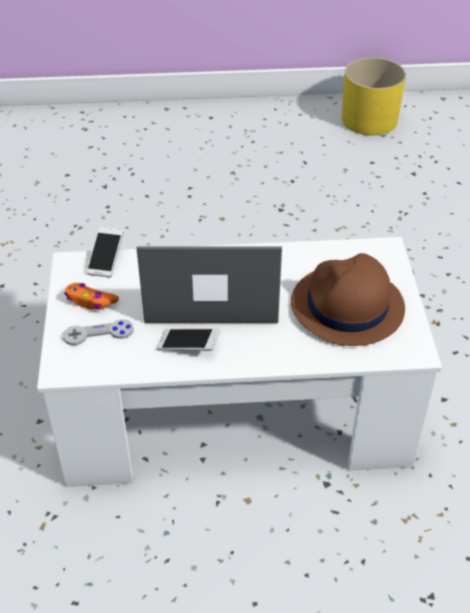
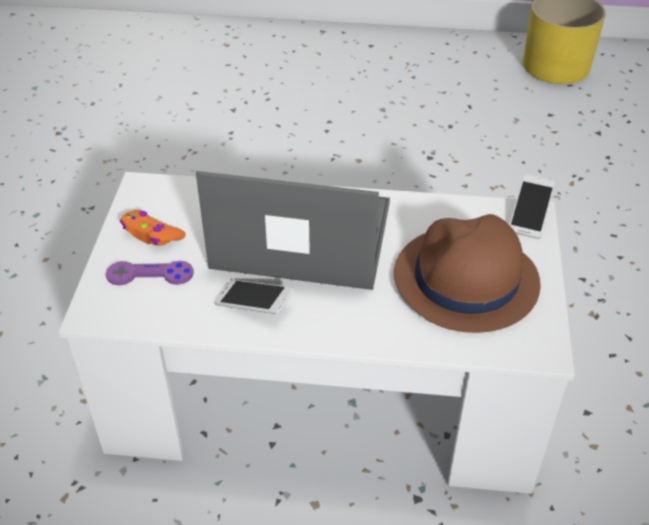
camera: 10 degrees right, 0 degrees up
(98, 333) = (150, 275): grey game controller -> purple game controller
(105, 258) = (184, 185): phone -> phone (529, 214)

